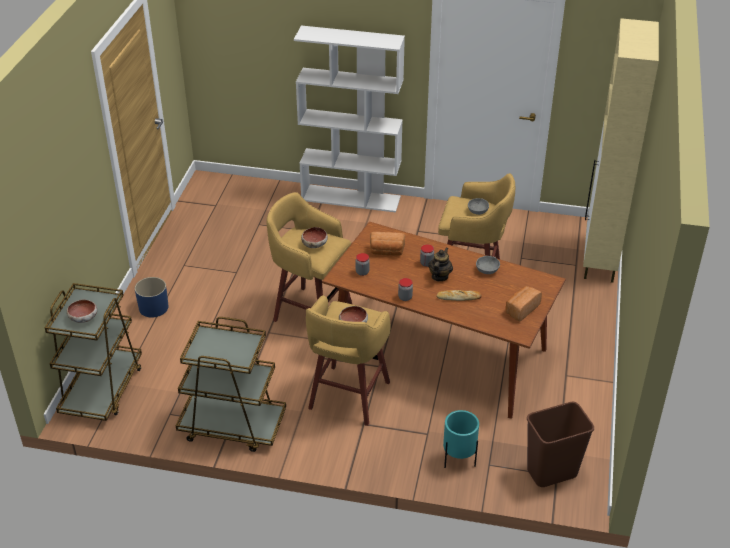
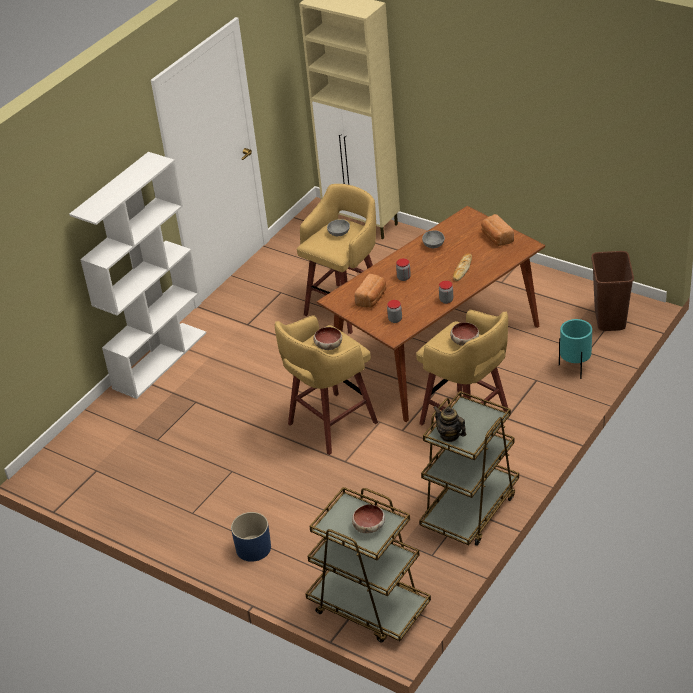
camera: 65 degrees left, 0 degrees up
(439, 276) = (427, 274): teapot -> teapot (450, 435)

